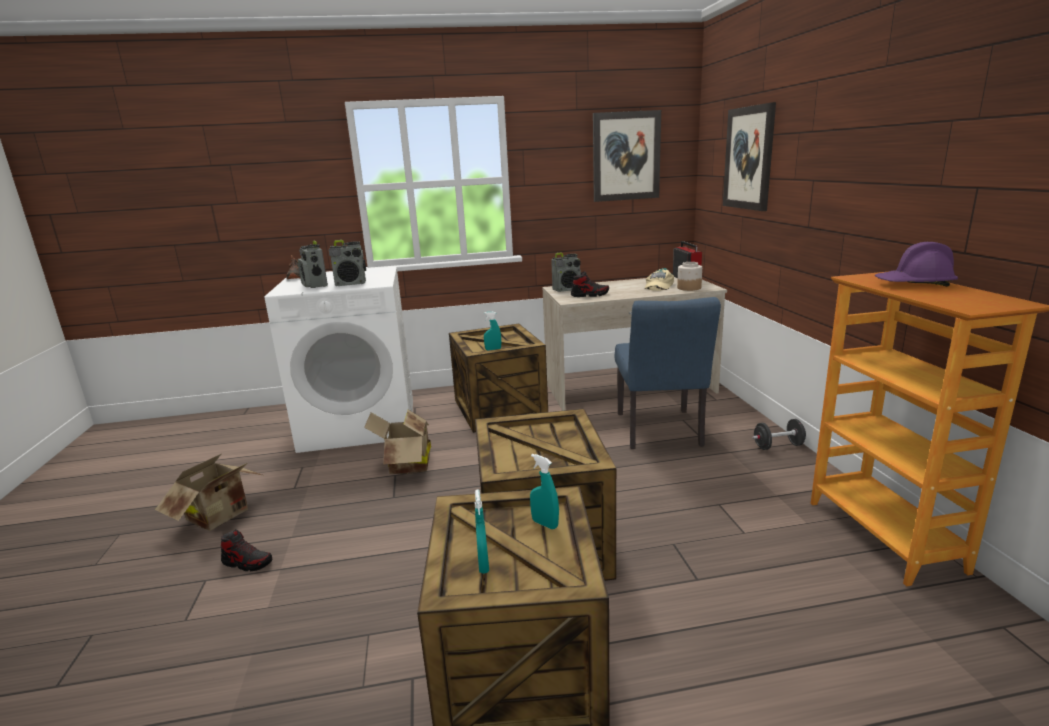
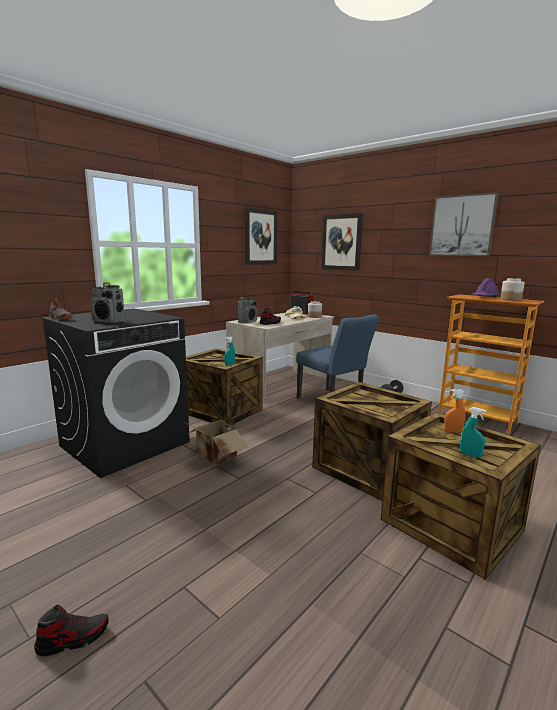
camera: 40 degrees left, 5 degrees down
(222, 516) = (111, 542): cardboard box -> none
(247, 563) = (200, 559): shoe -> shoe (73, 639)
(351, 284) = (142, 319): radio -> none
(360, 423) = (125, 443): white washing machine -> black washing machine
(545, 524) = (452, 431): turquoise spray bottle -> orange spray bottle
(915, 120) = (462, 226): none -> picture
(956, 295) = (510, 299): none -> jar

